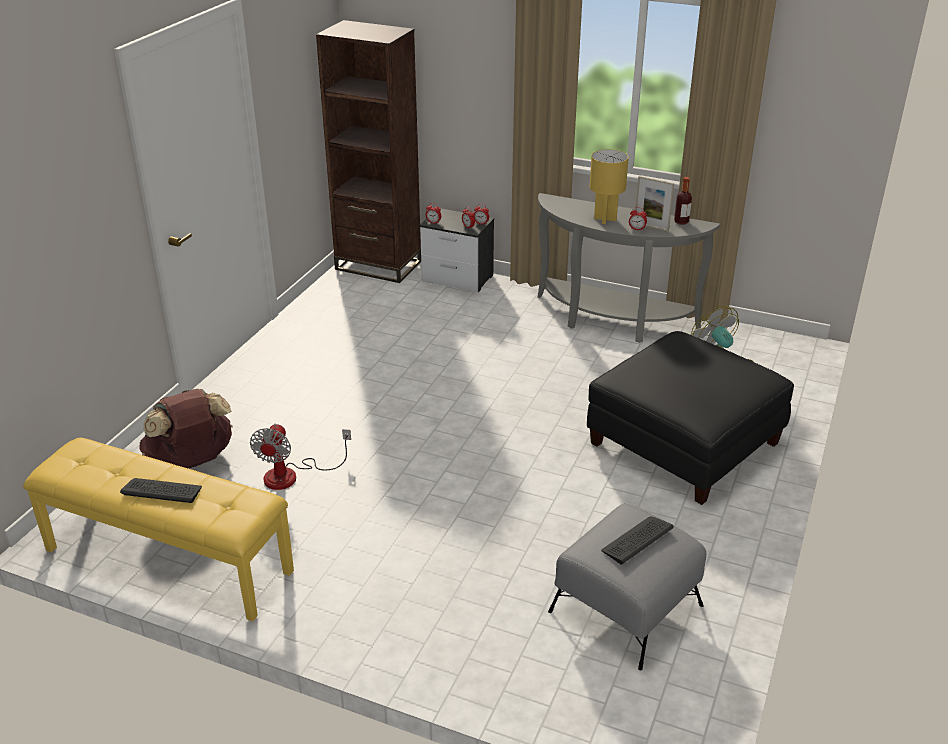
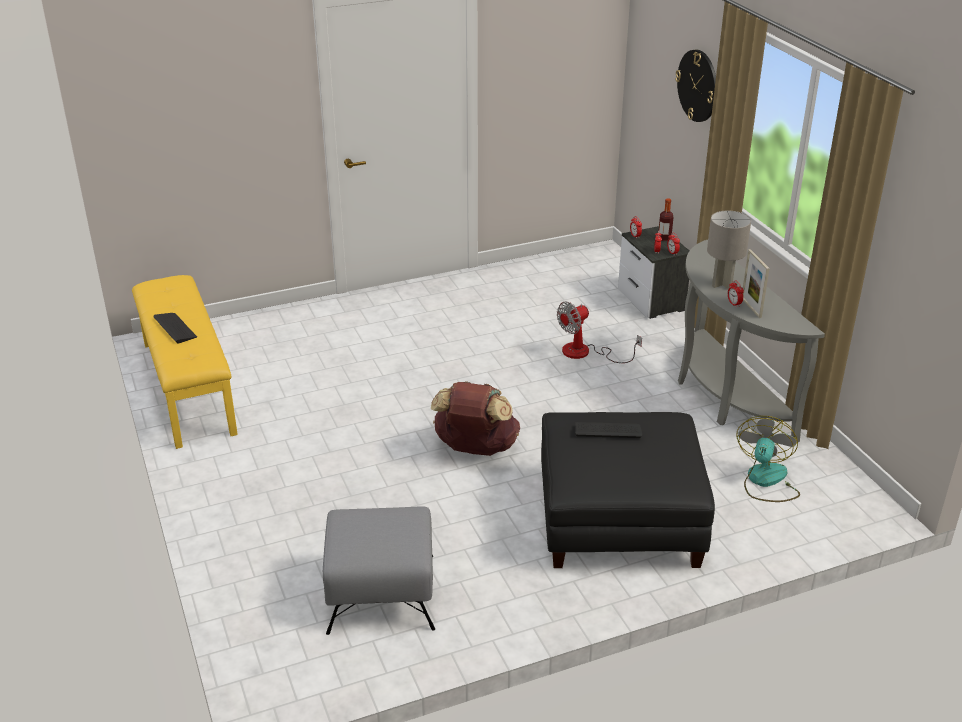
camera: 45 degrees right, 0 degrees up
(191, 462) = (282, 337): brown backpack -> brown backpack (475, 449)
(292, 475) = (322, 378): fan -> fan (585, 353)
(378, 265) = (605, 262): brown bookcase -> none
(471, 57) = (698, 85): none -> wall clock
(605, 219) = (722, 284): yellow table lamp -> grey table lamp
(637, 540) = (383, 531): keyboard -> keyboard (607, 430)
(681, 222) = (788, 316): bottle -> bottle (664, 238)

